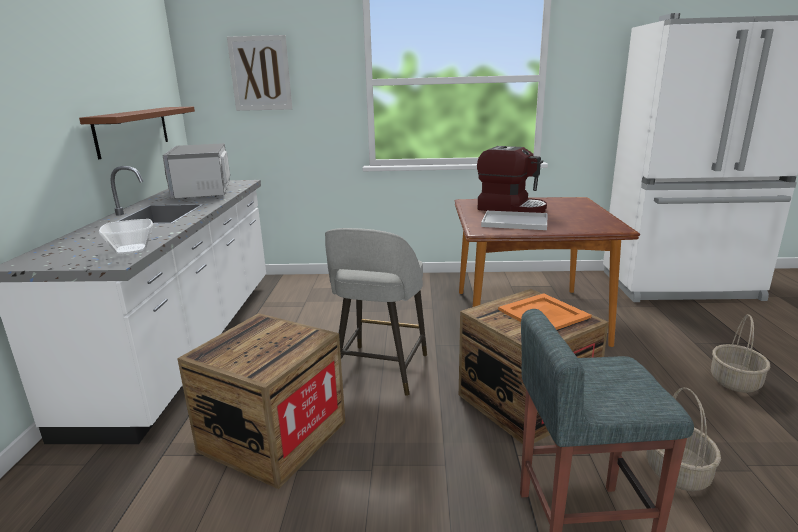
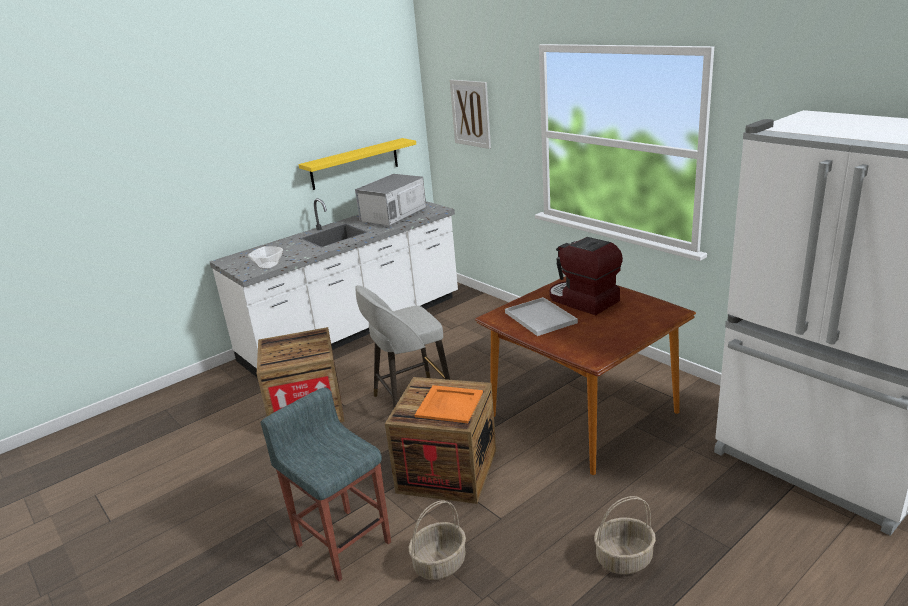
camera: 50 degrees right, 5 degrees up
(133, 130) = (354, 164): brown shelf -> yellow shelf
(511, 208) = (582, 300): coffee machine -> coffee machine turned 150 degrees clockwise

